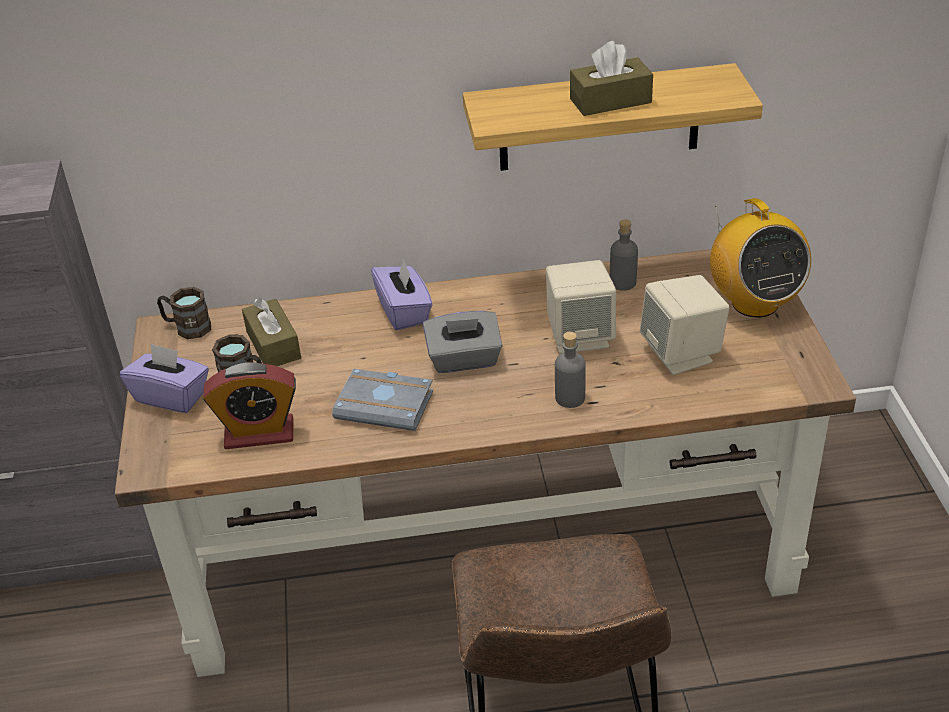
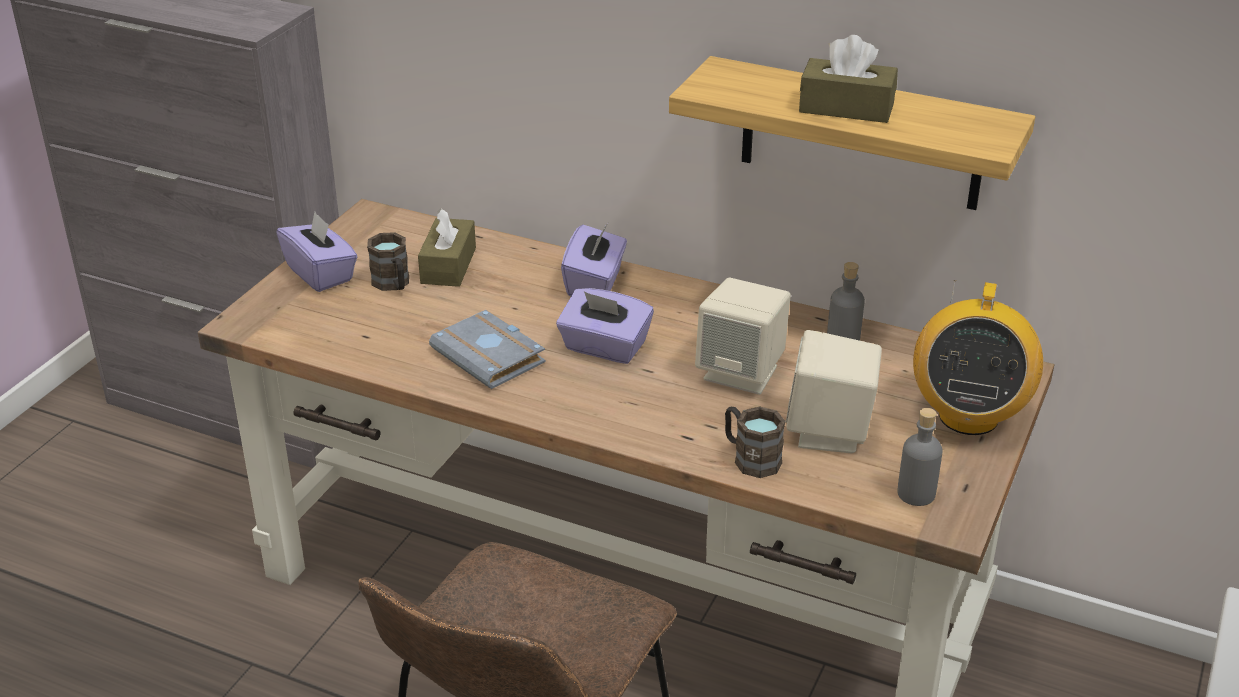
camera: 30 degrees right, 5 degrees down
(187, 327) = (392, 222): brown mug -> brown mug (750, 458)
(259, 433) = (358, 334): alarm clock -> none
(464, 360) = (604, 348): grey tissue box -> purple tissue box
(570, 398) = (669, 423): grey bottle -> grey bottle (916, 493)

